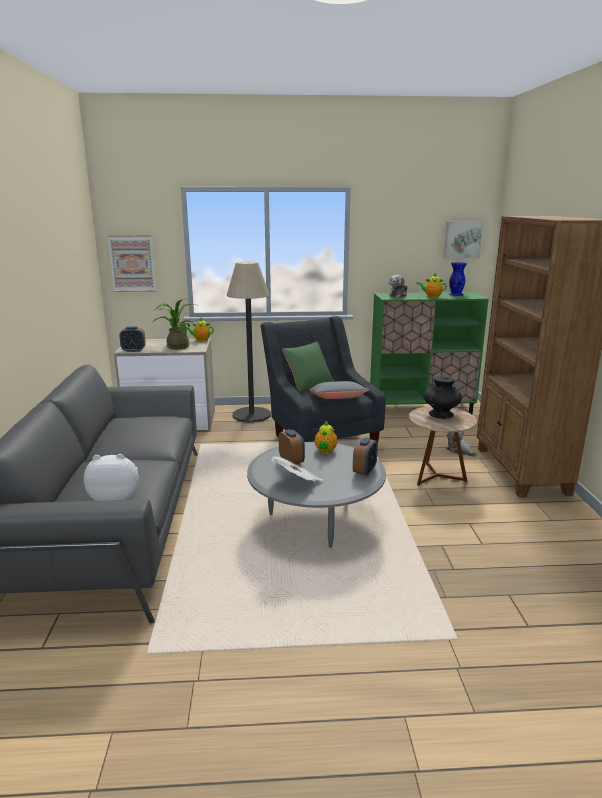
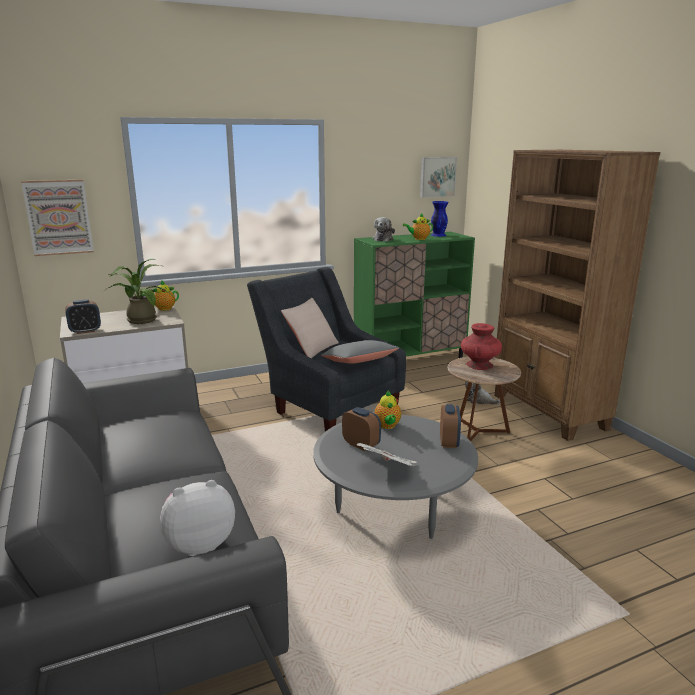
camera: 20 degrees left, 0 degrees up
(251, 415) = (231, 392): floor lamp -> none
(308, 384) = (311, 348): green pillow -> beige pillow
(441, 414) = (479, 365): black vase -> red vase

